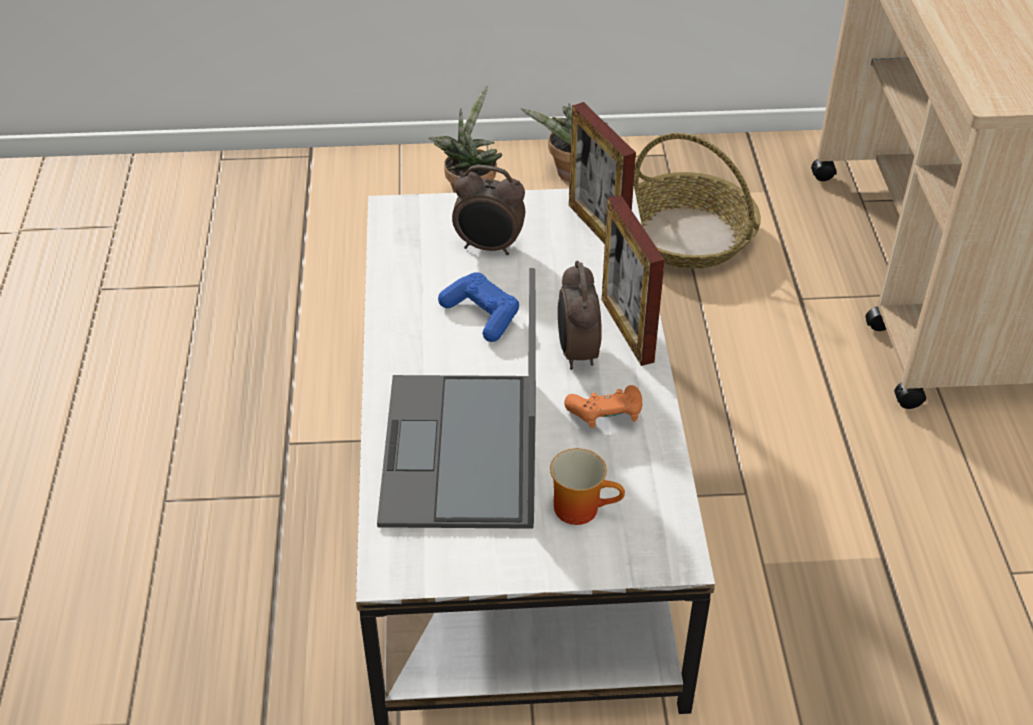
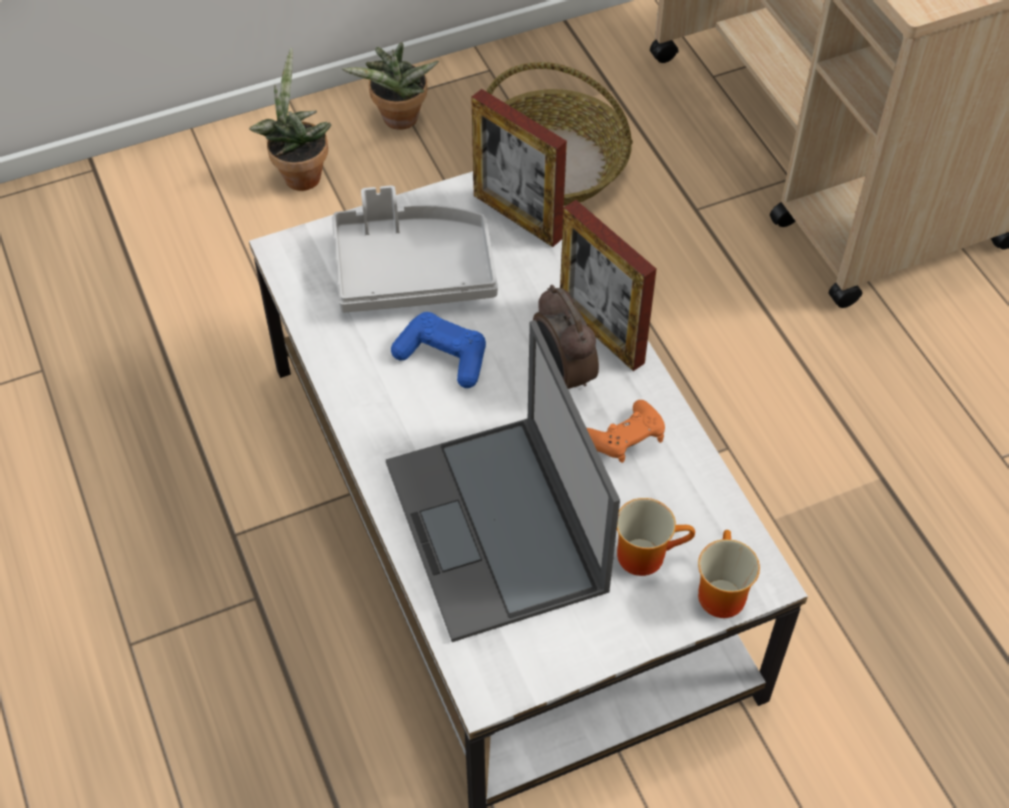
camera: 20 degrees left, 10 degrees up
(489, 247) = (413, 271): alarm clock -> grey tray
(632, 556) = (717, 591): none -> mug

